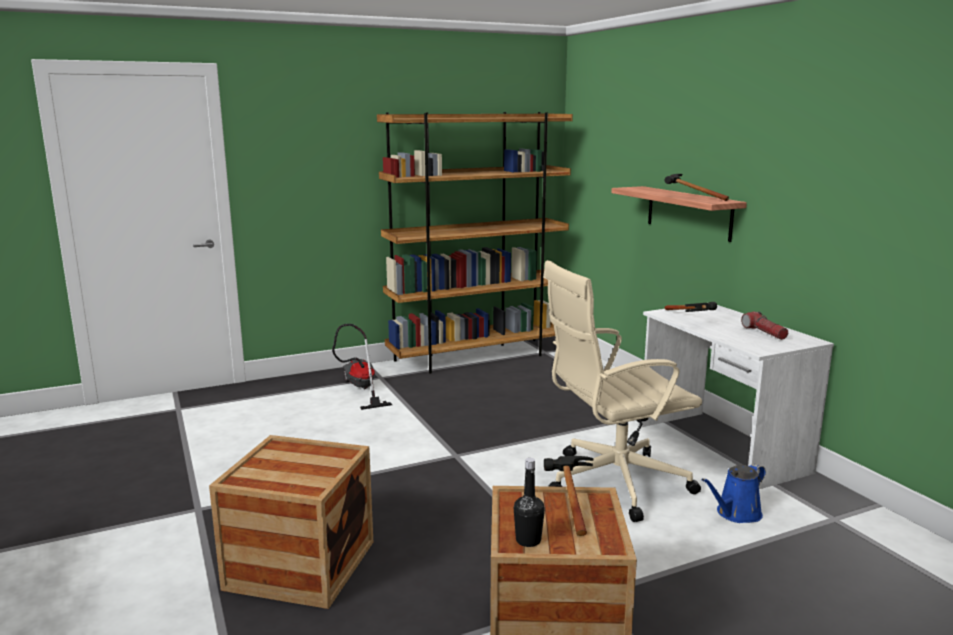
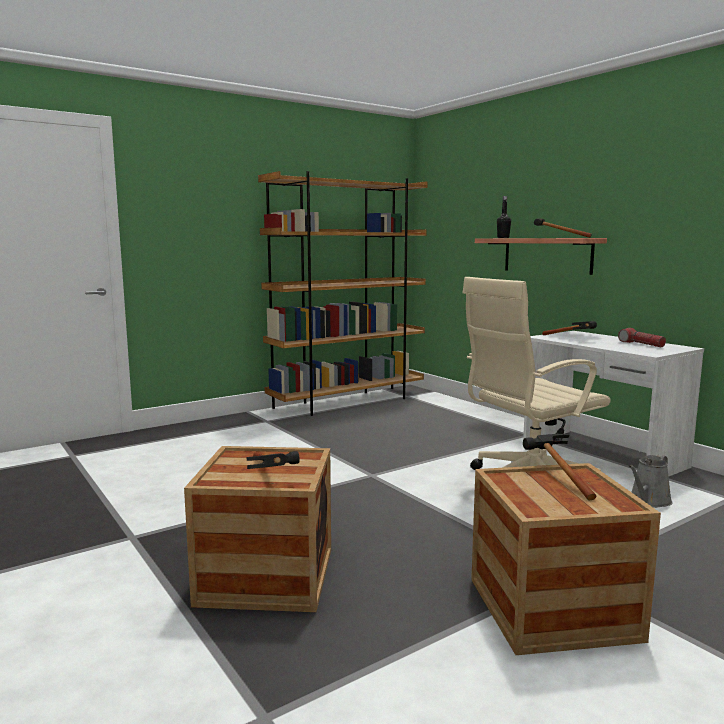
camera: 10 degrees left, 5 degrees down
(294, 478) = (270, 477): none -> hammer
(360, 389) = (251, 430): vacuum cleaner -> none
(528, 540) = (545, 507): black bottle -> black bottle (503, 238)
(736, 514) = (648, 501): blue watering can -> grey watering can

